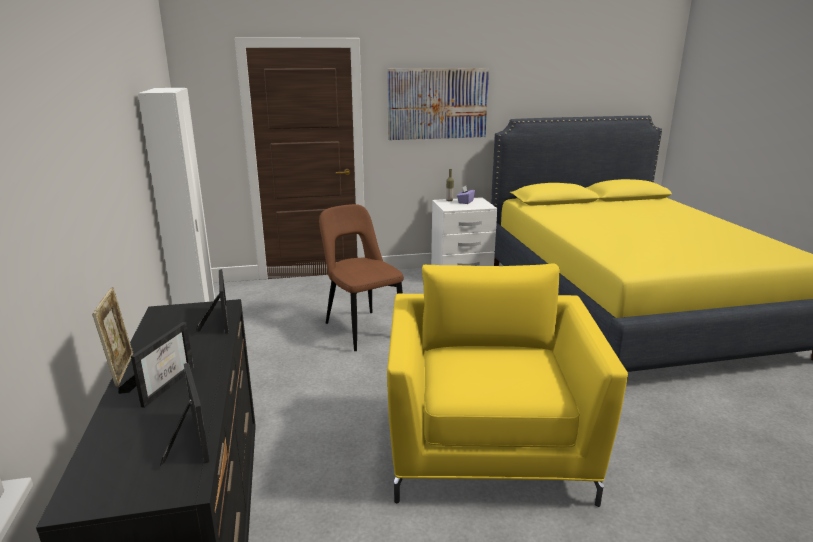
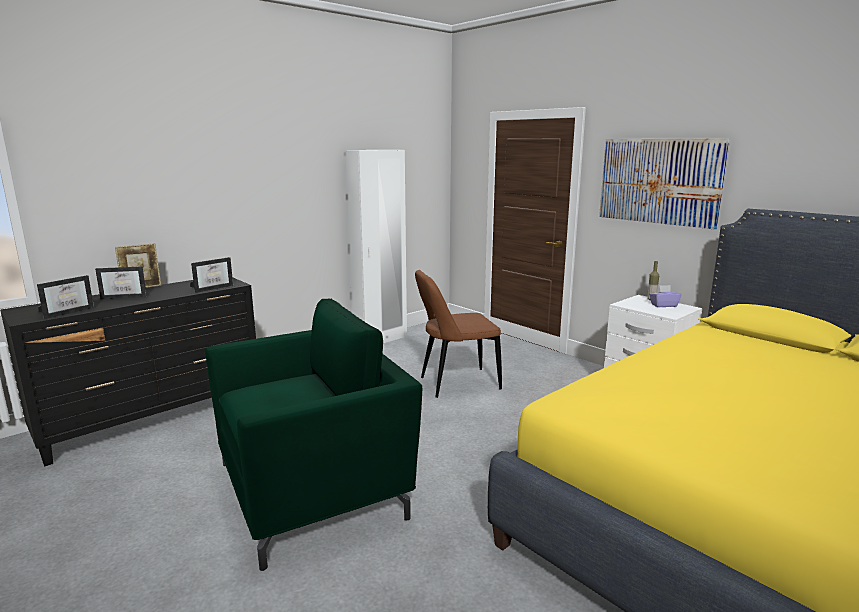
camera: 60 degrees right, 5 degrees down
(362, 329) = (455, 384): brown chair -> brown chair turned 135 degrees counterclockwise
(489, 450) = (314, 489): yellow armchair -> green armchair

